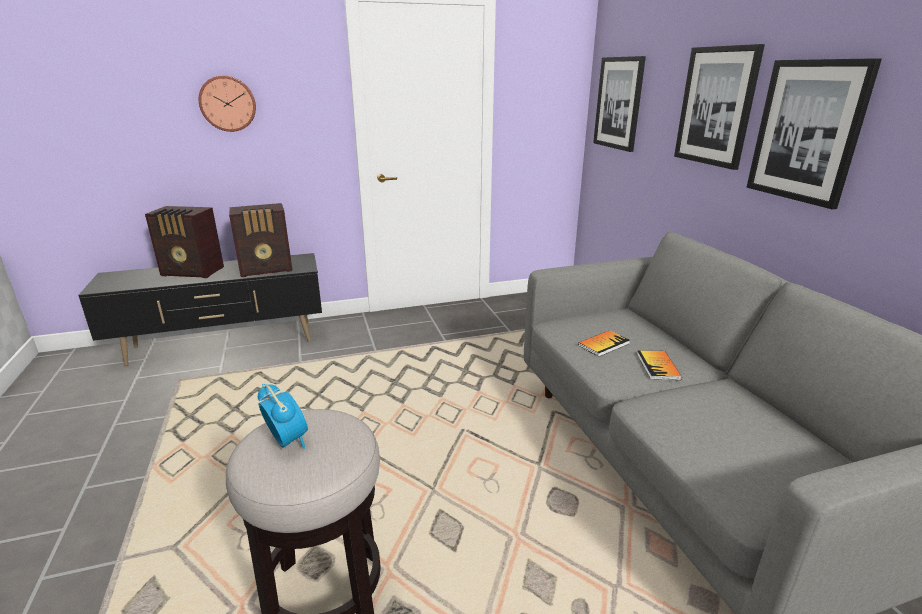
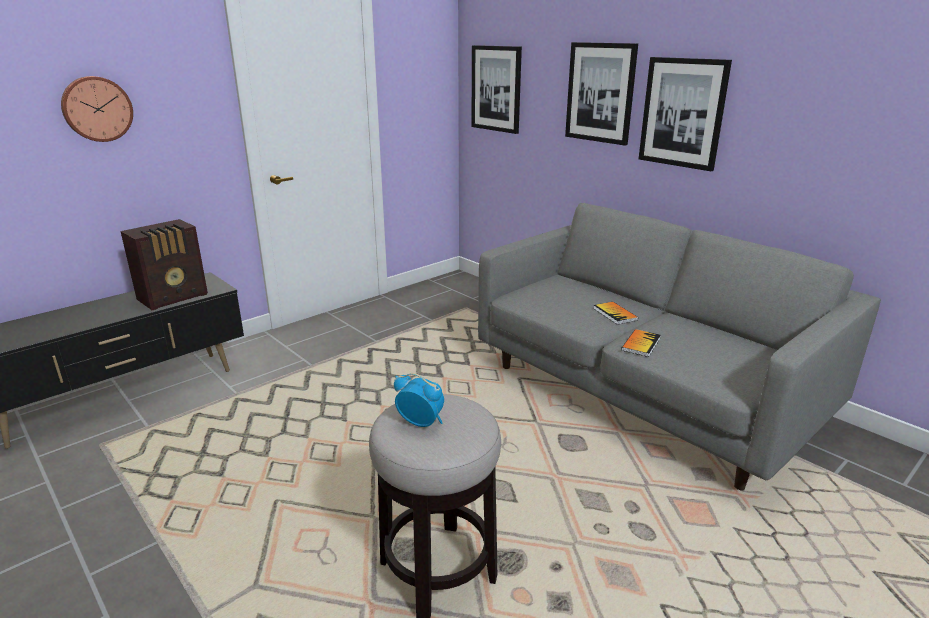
camera: 25 degrees left, 0 degrees up
(193, 272) = (80, 315): radio -> none
(603, 344) = (563, 306): book -> book (641, 344)

